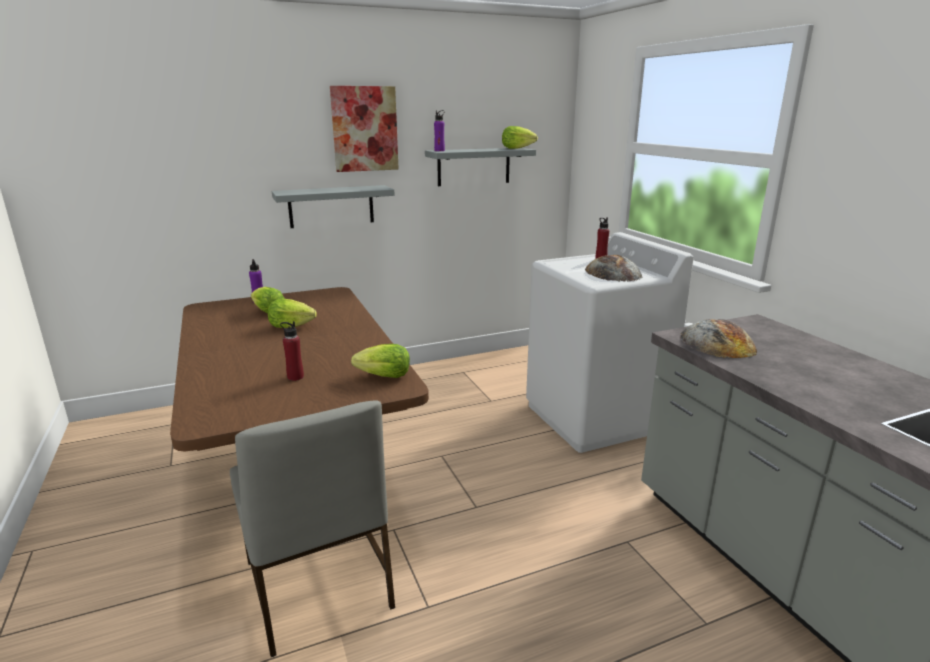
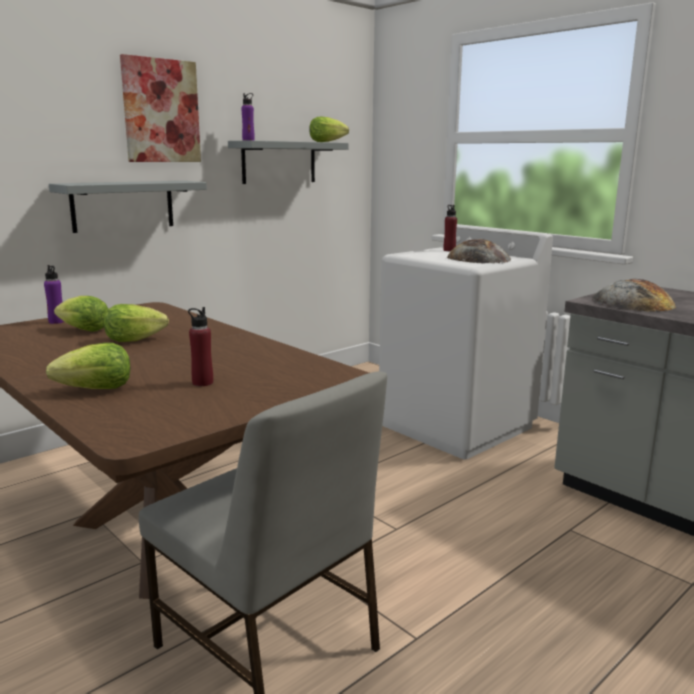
camera: 20 degrees left, 5 degrees down
(385, 376) = (313, 370): lettuce -> lettuce (96, 390)

